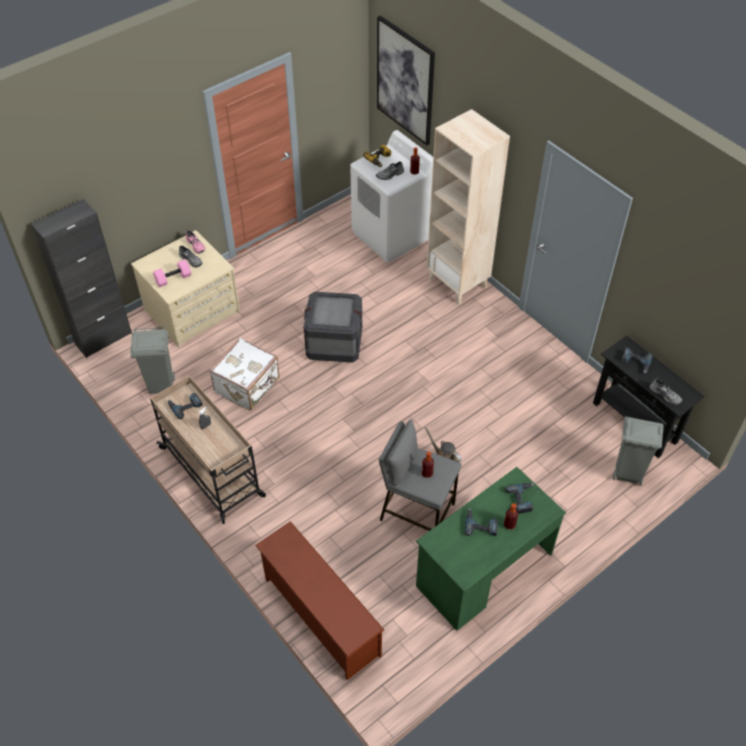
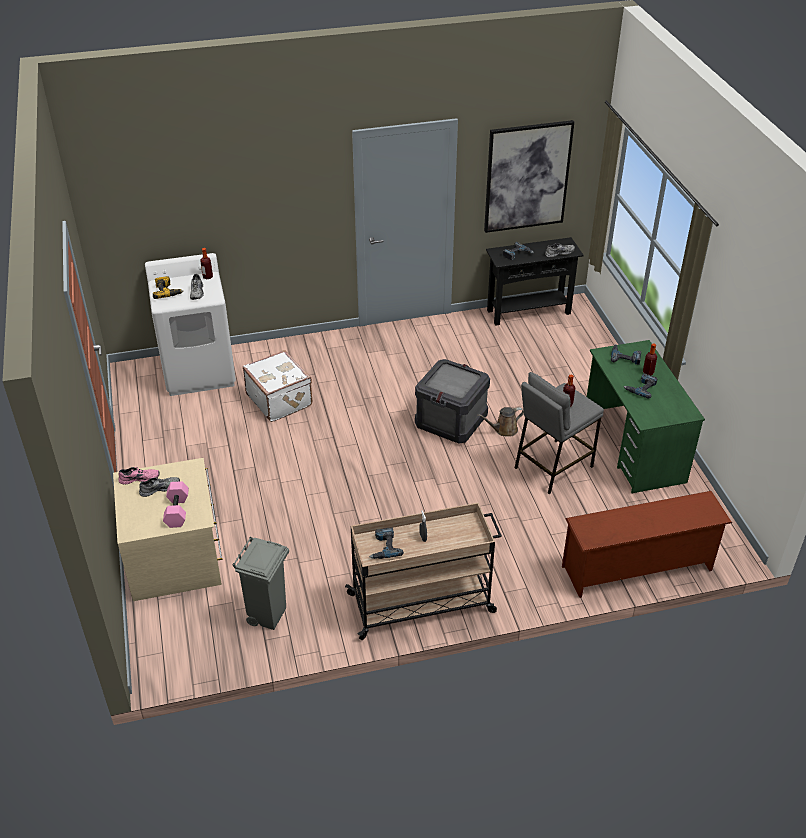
camera: 65 degrees left, 10 degrees down
(103, 338) = (150, 654): black cabinet -> none
(248, 386) = (322, 540): white suitcase -> white suitcase (280, 399)
(334, 343) = (312, 457): crate -> crate (452, 421)
(405, 81) = (143, 198): picture -> picture (527, 176)
(458, 283) = (300, 350): beige bookcase -> none
(626, 474) = (577, 335): grey trash can -> none

